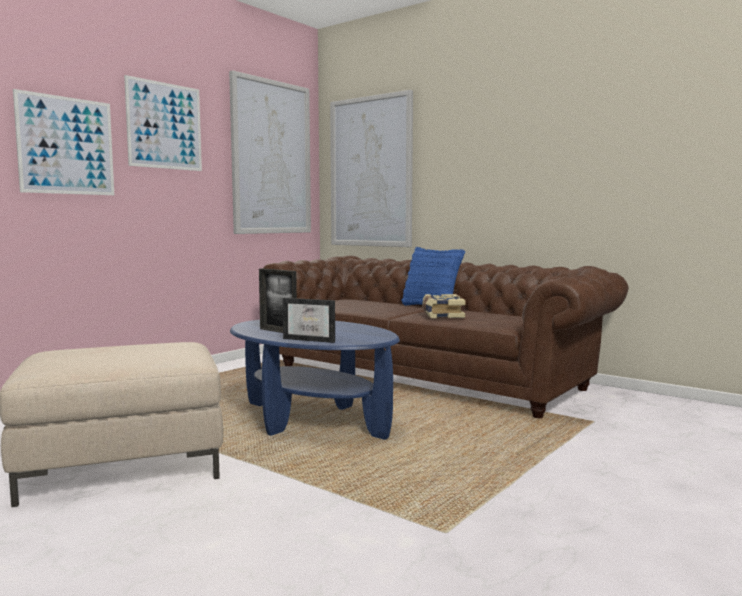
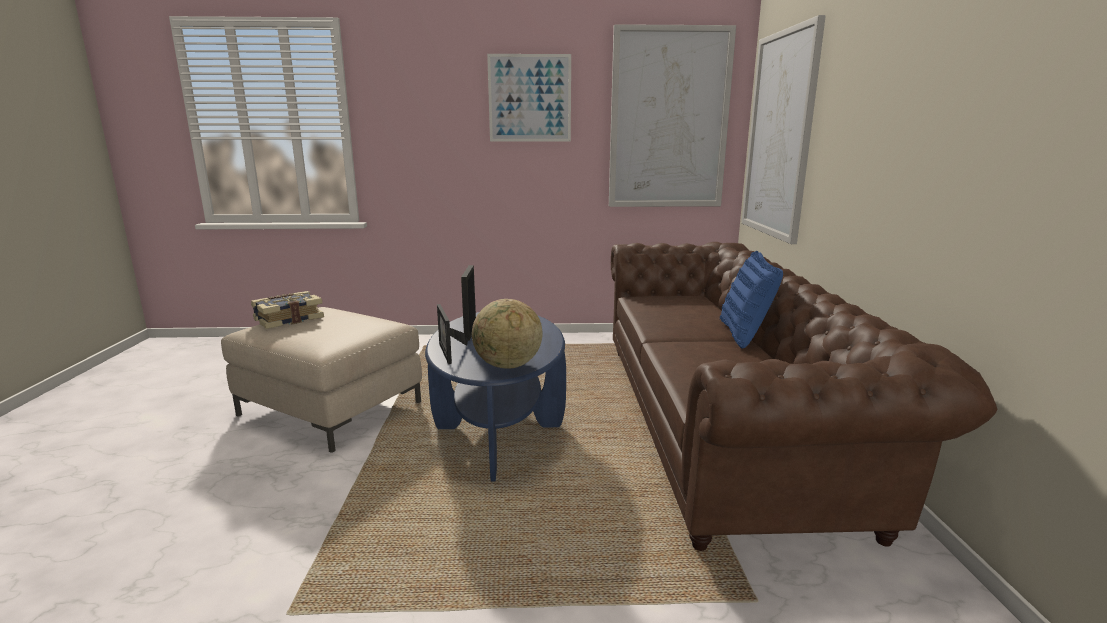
camera: 50 degrees right, 10 degrees up
(66, 145) = (432, 128): picture -> none
(373, 335) = (507, 366): none -> globe
(441, 315) = (697, 355): book -> book (288, 319)

